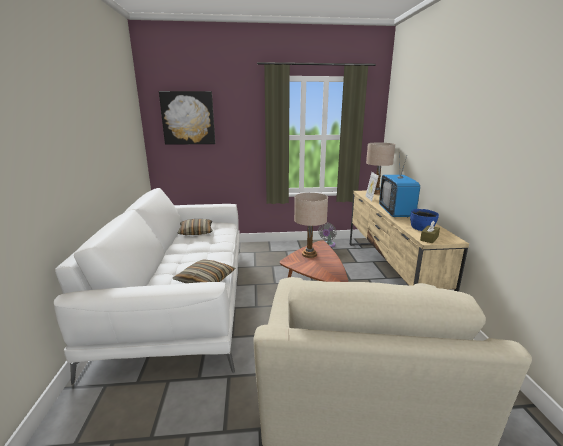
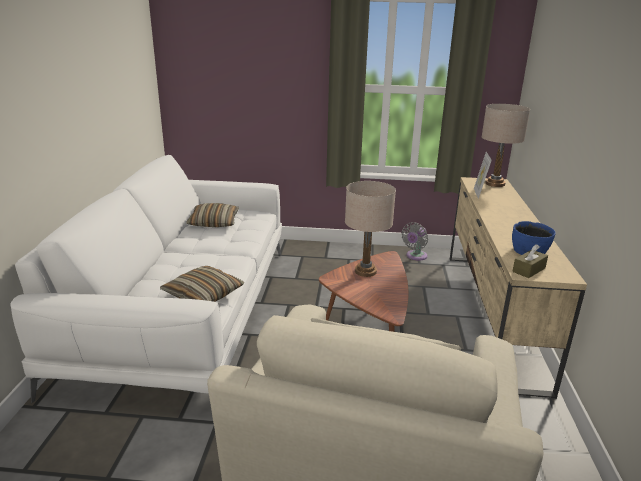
camera: 10 degrees right, 5 degrees up
(188, 118) = (219, 53): picture -> none
(396, 212) = (505, 221): television -> none

